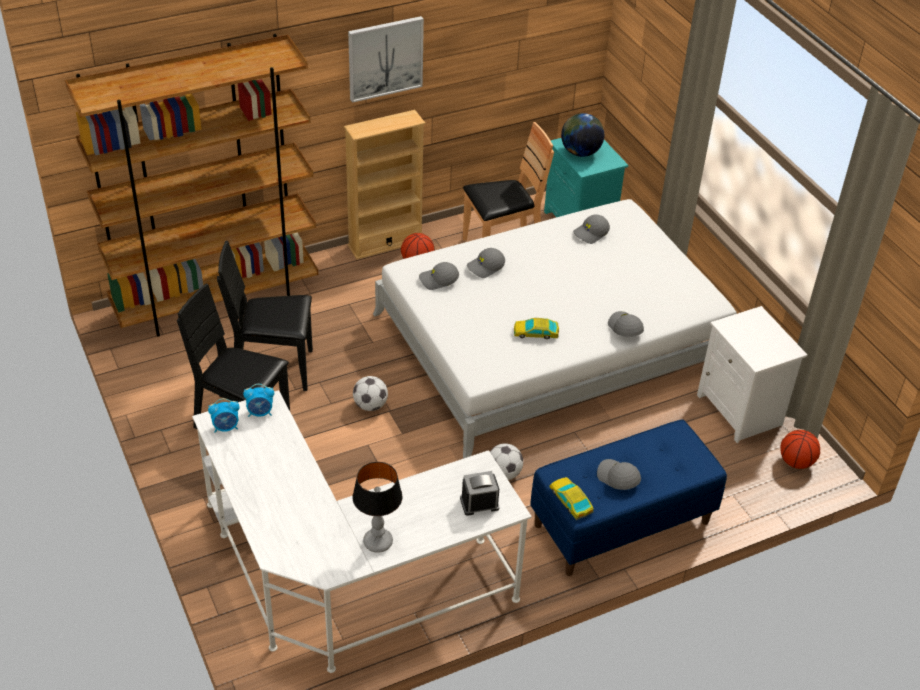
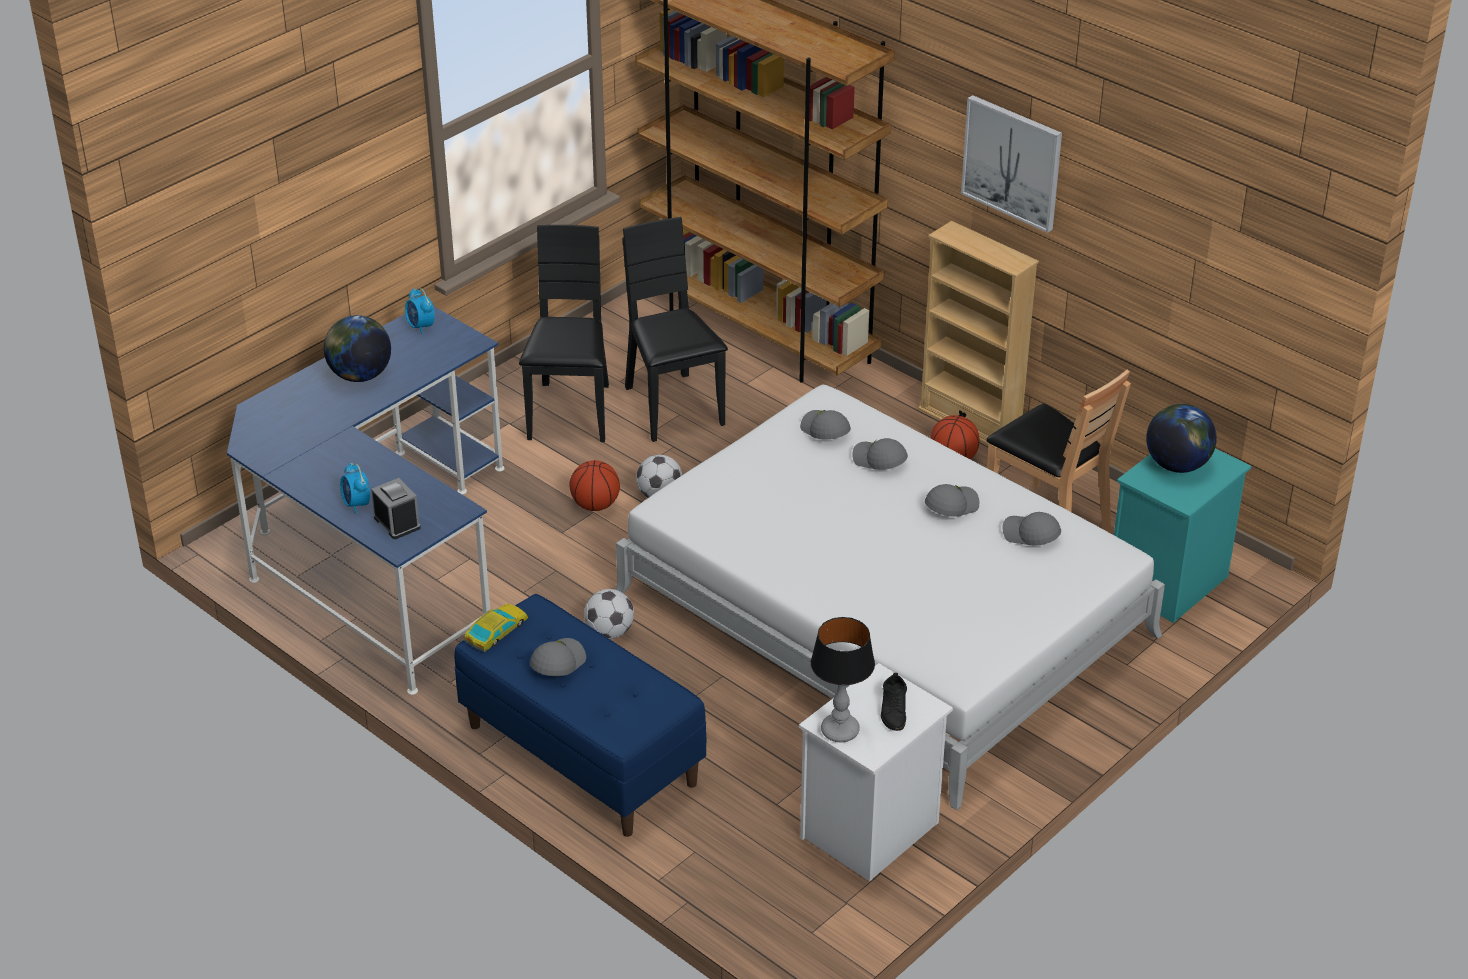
camera: 70 degrees right, 5 degrees down
(260, 412) = (455, 341): alarm clock -> alarm clock (356, 504)
(270, 479) = (360, 375): none -> globe
(344, 580) = (378, 553): white desk -> blue desk
(377, 542) = (304, 468): table lamp -> table lamp (839, 731)
(536, 333) = (780, 533): toy car -> none
(624, 328) = (843, 607): grey cap -> grey cap (951, 505)
(755, 329) = (893, 709): none -> black shoe
(796, 462) = (800, 908): basketball -> basketball (595, 505)

